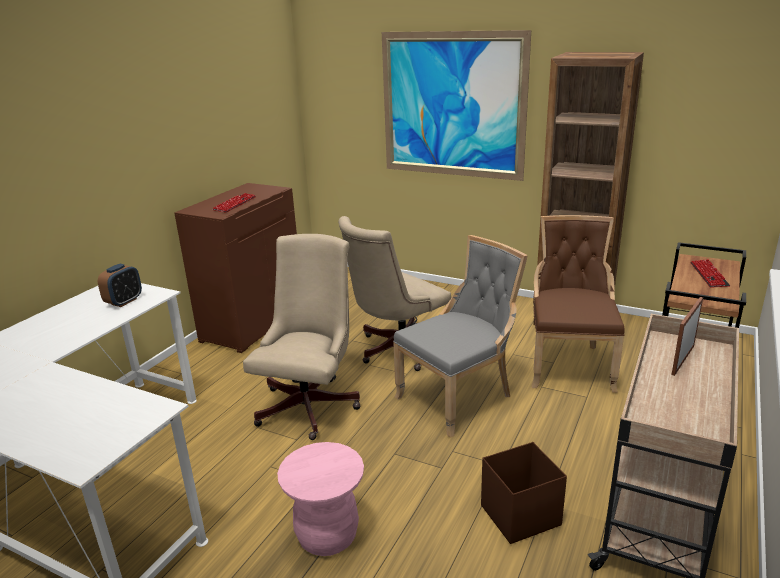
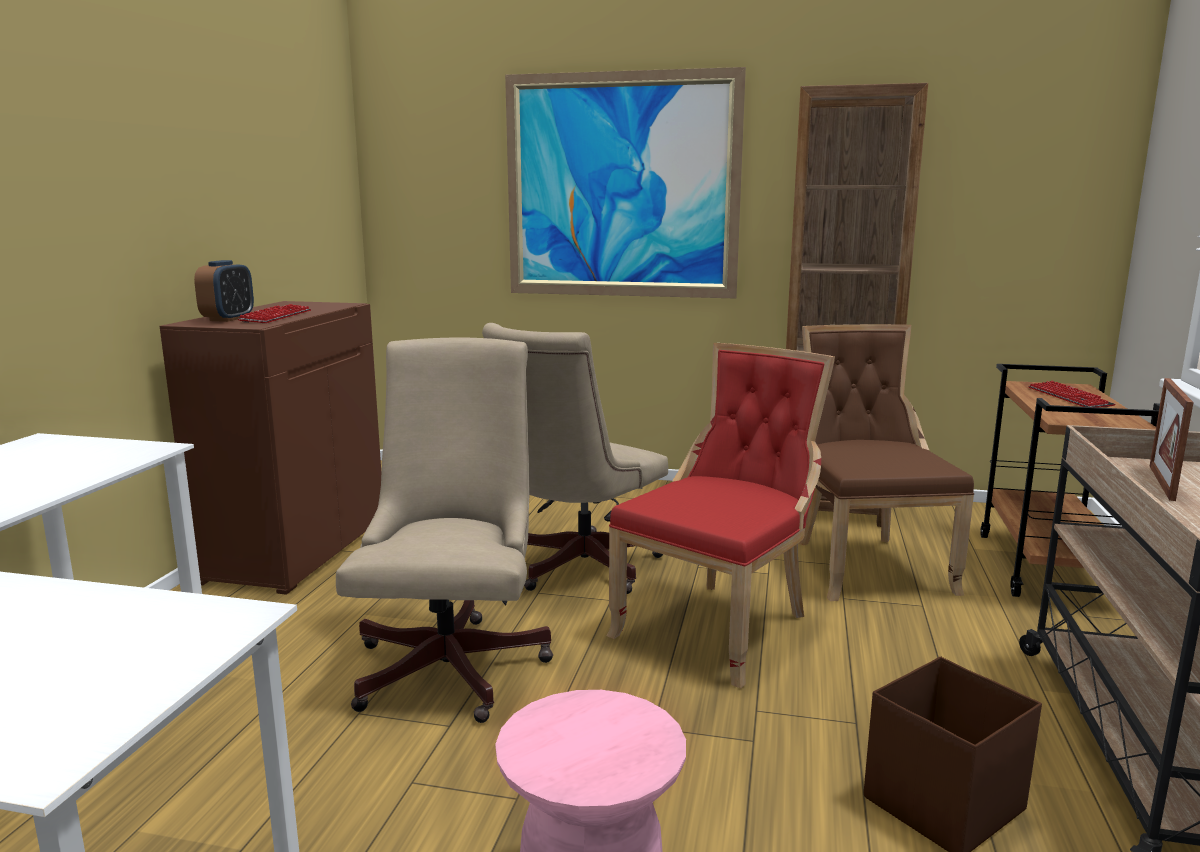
camera: 15 degrees left, 10 degrees down
(124, 301) = (71, 462): alarm clock -> alarm clock (228, 319)
(459, 397) = (720, 626): grey chair -> red chair

